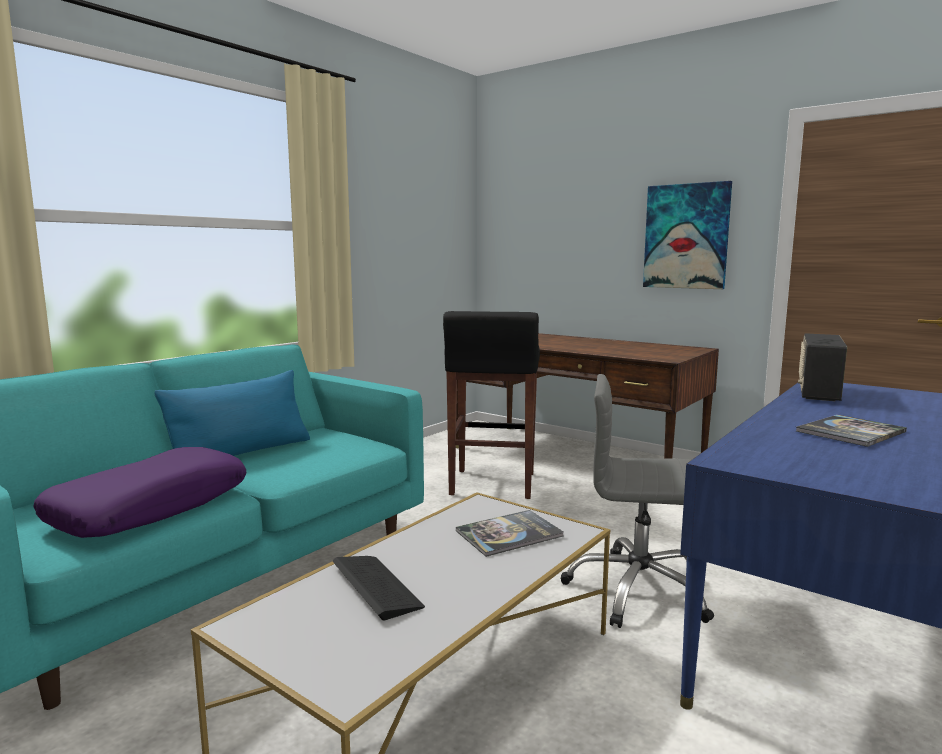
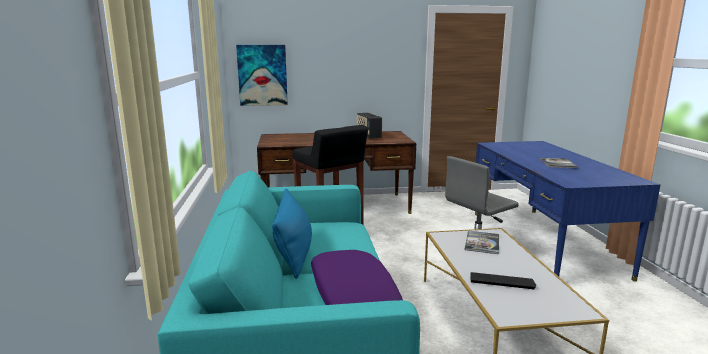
camera: 45 degrees left, 5 degrees up
(686, 236) = (379, 70): picture -> picture (262, 75)
(817, 393) = (502, 149): radio -> radio (368, 136)

